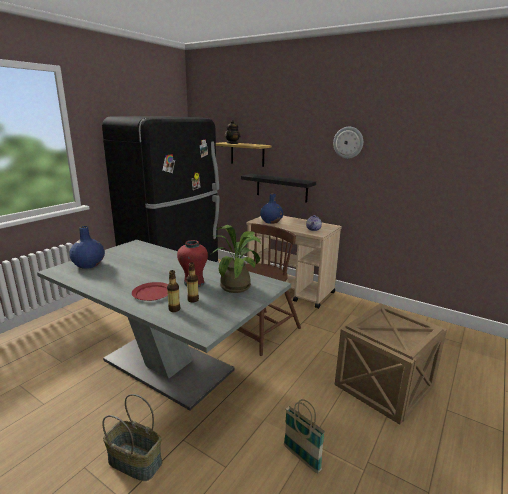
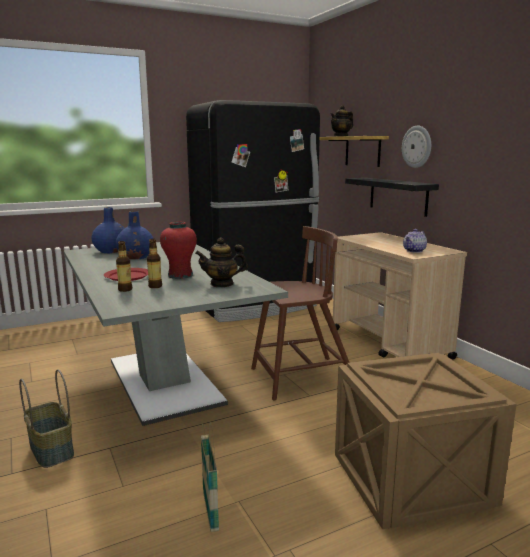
camera: 30 degrees right, 5 degrees down
(238, 285) = (222, 284): potted plant -> teapot
(271, 221) = (367, 239): blue vase -> blue vase (136, 257)
(348, 142) = (481, 121): wall clock -> wall clock (417, 146)

